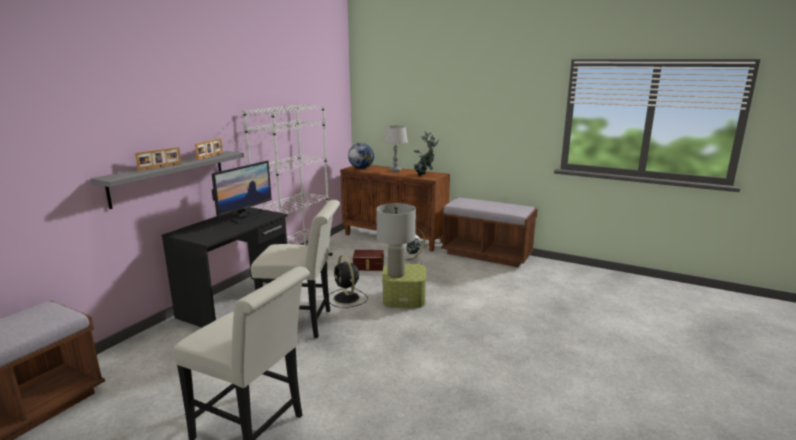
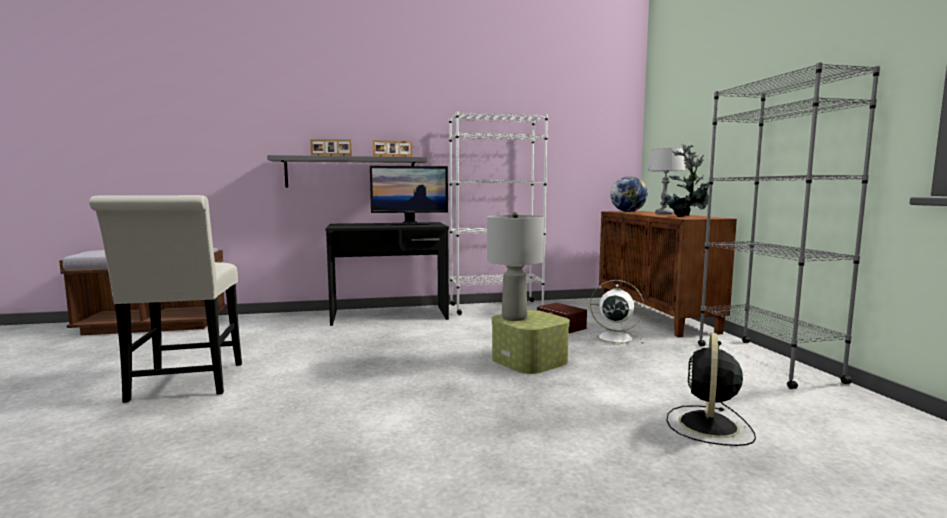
camera: 50 degrees right, 10 degrees down
(303, 322) = (393, 342): white chair -> none
(347, 298) = (472, 341): black fan -> black fan (708, 426)
(486, 254) = (765, 362): brown bench -> grey bookcase

